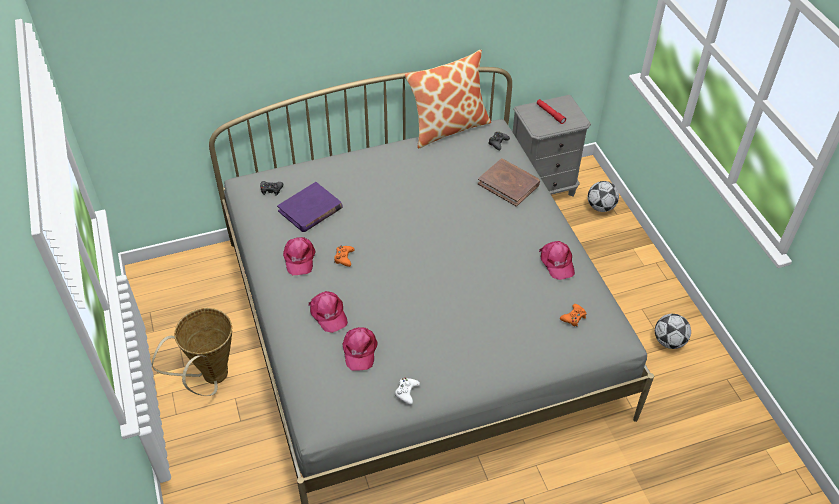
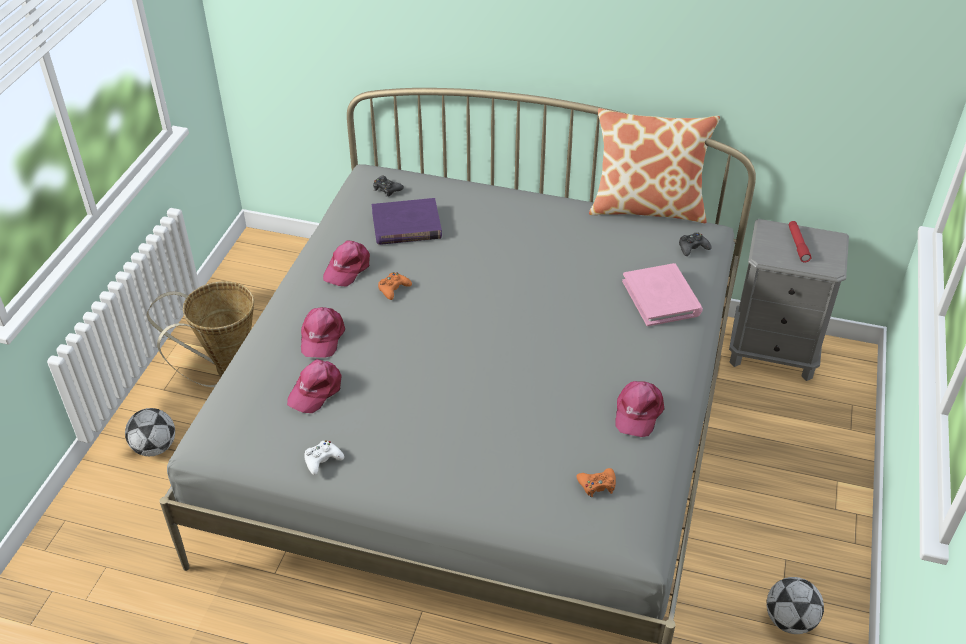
camera: 35 degrees right, 5 degrees down
(509, 184) = (661, 298): brown book -> pink book
(600, 207) = (834, 410): football -> football (155, 447)

